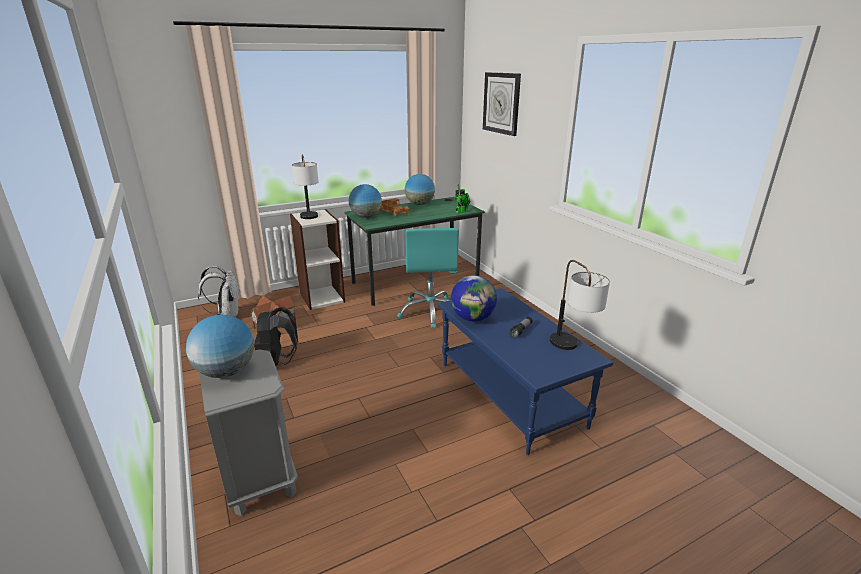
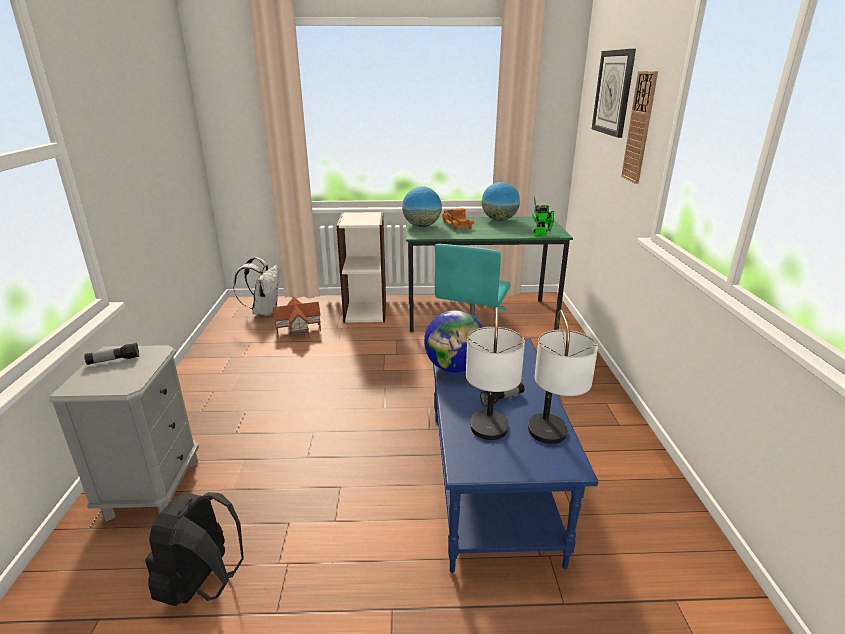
camera: 25 degrees right, 0 degrees up
(226, 372) = (114, 361): globe -> flashlight
(276, 362) = (268, 369): black backpack -> black backpack (203, 584)
(309, 219) = (354, 220): table lamp -> table lamp (488, 440)
(534, 129) = (639, 127): none -> wall clock

